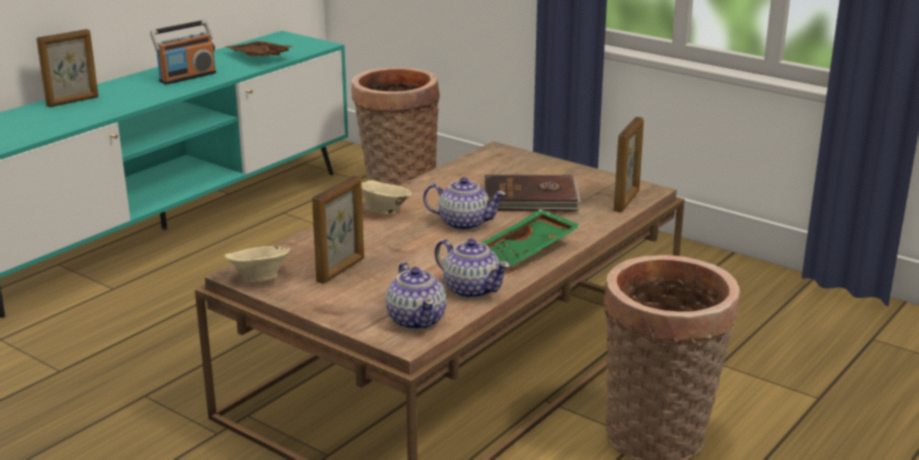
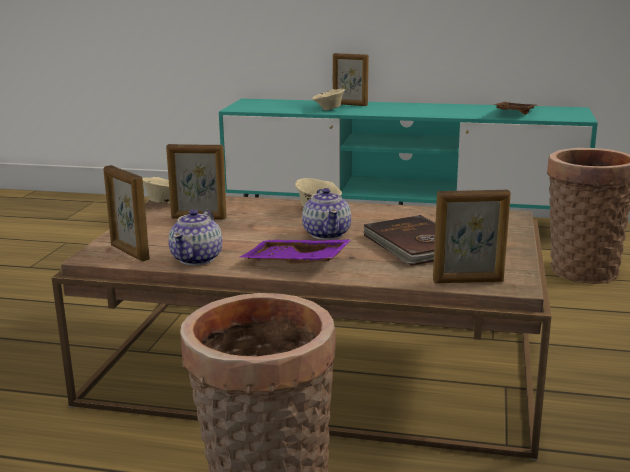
camera: 65 degrees right, 5 degrees down
(80, 115) = (329, 109): none -> beige bowl
(187, 77) = (438, 110): radio -> none
(416, 320) = (129, 253): teapot -> picture frame
(528, 251) = (295, 263): green tray -> purple tray

